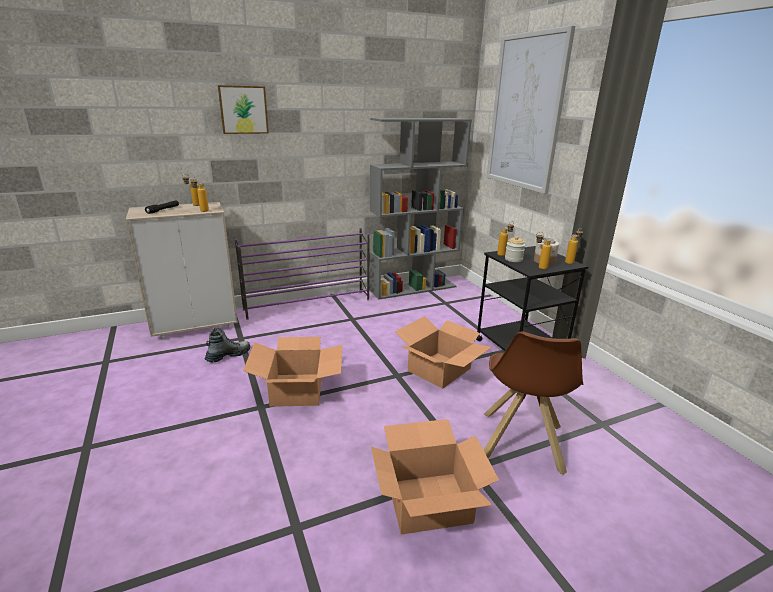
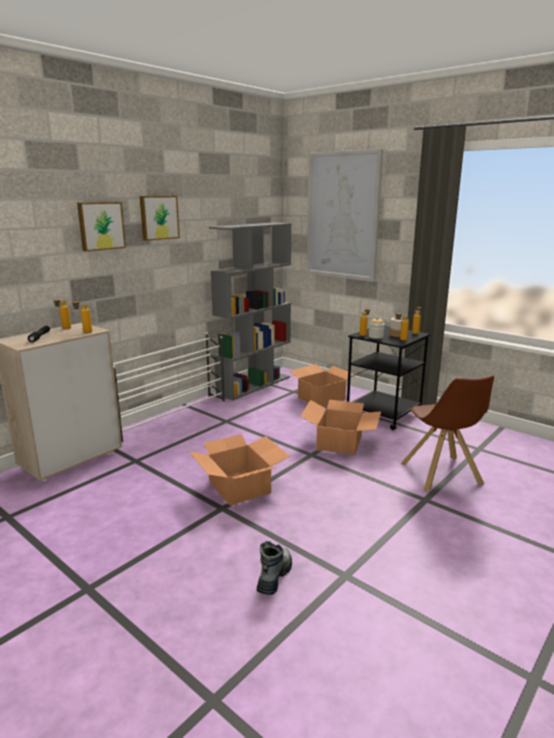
camera: 25 degrees left, 5 degrees down
(228, 355) = (141, 478): boot -> boot (274, 576)
(308, 304) = (170, 418): purple shoe rack -> white shoe rack
(310, 105) = (158, 217): none -> picture
(428, 501) = (417, 528): cardboard box -> cardboard box (321, 398)

